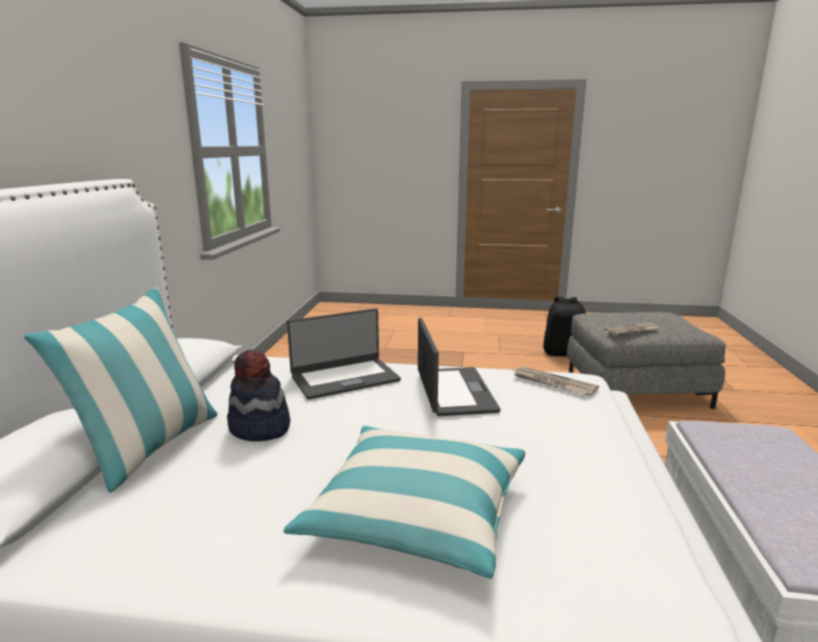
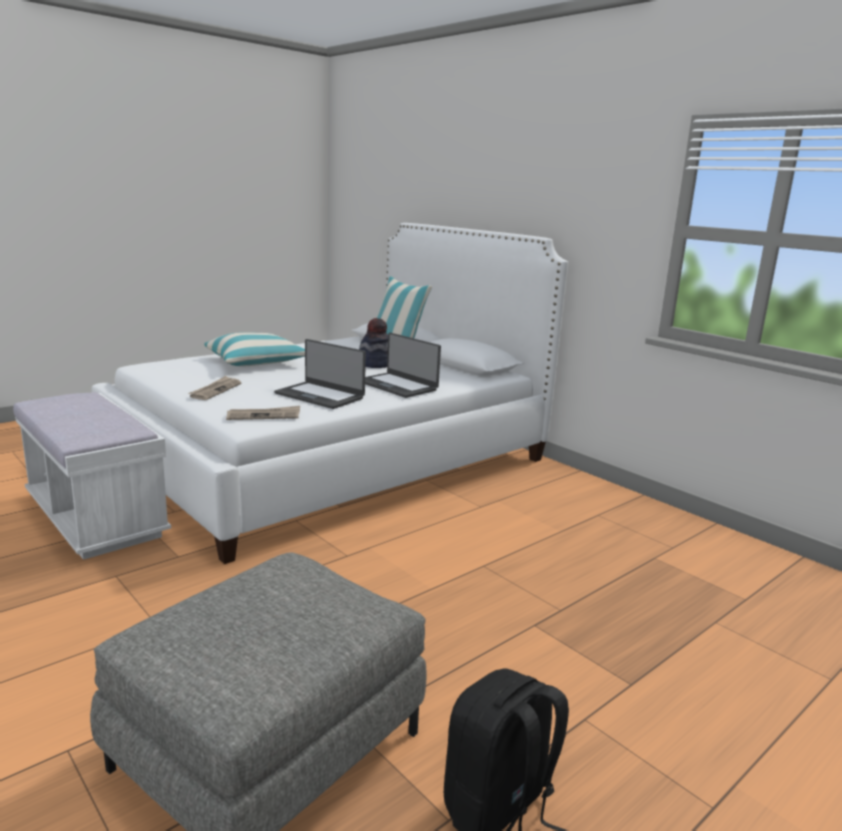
camera: 130 degrees right, 0 degrees up
(344, 378) = (397, 385): laptop -> laptop turned 60 degrees counterclockwise
(632, 331) = (270, 574): newspaper -> newspaper (215, 390)

